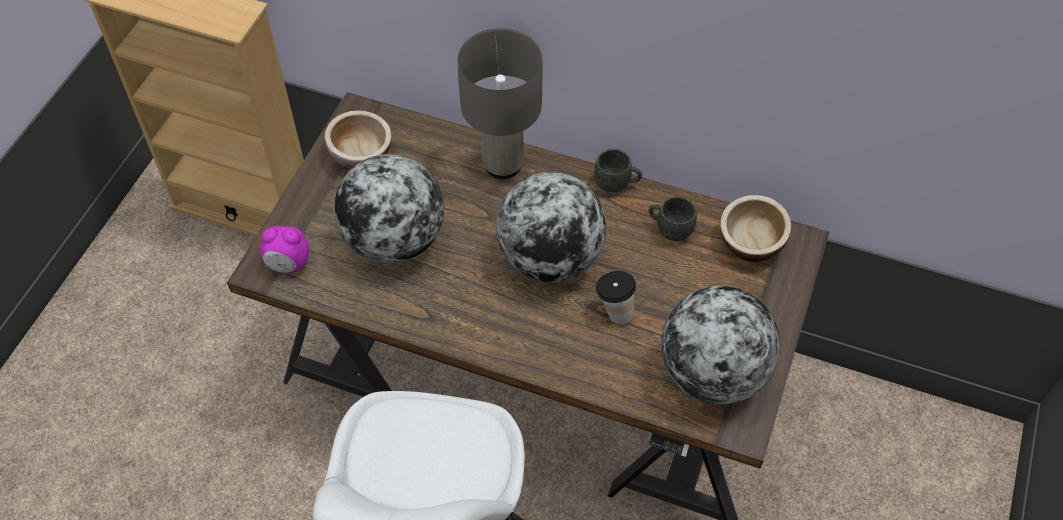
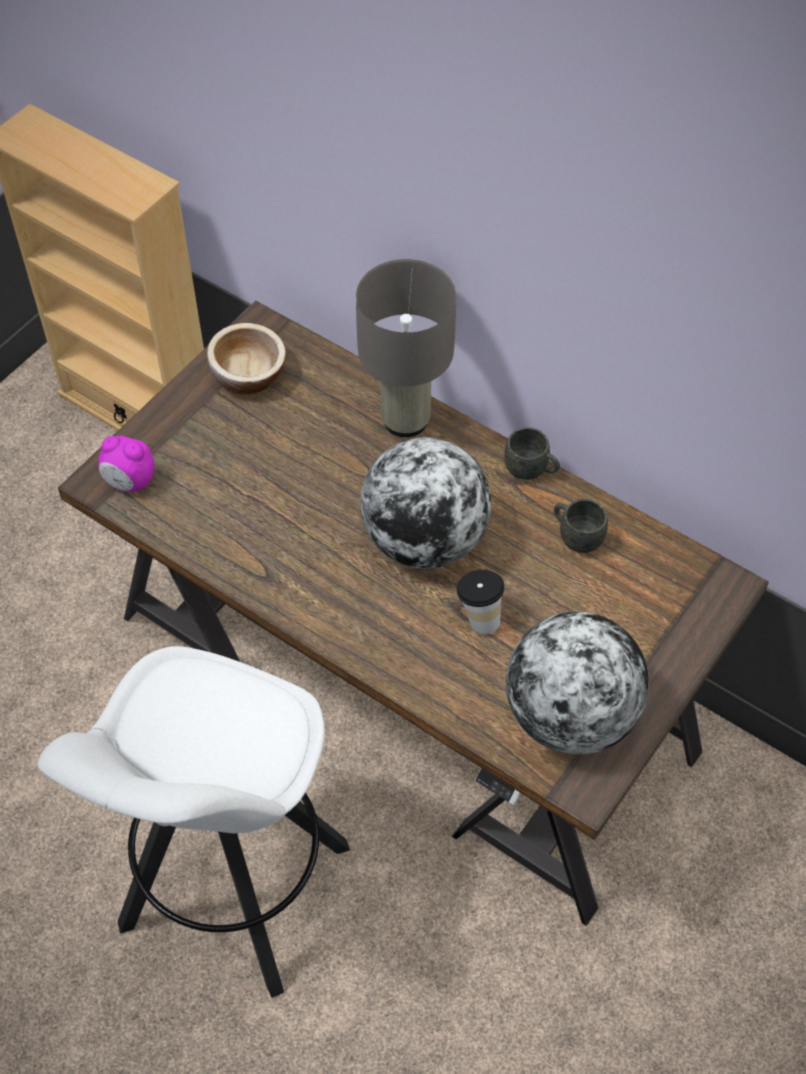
camera: 15 degrees right, 0 degrees up
(394, 240) = (254, 481): globe -> none
(751, 242) = (668, 573): bowl -> none

